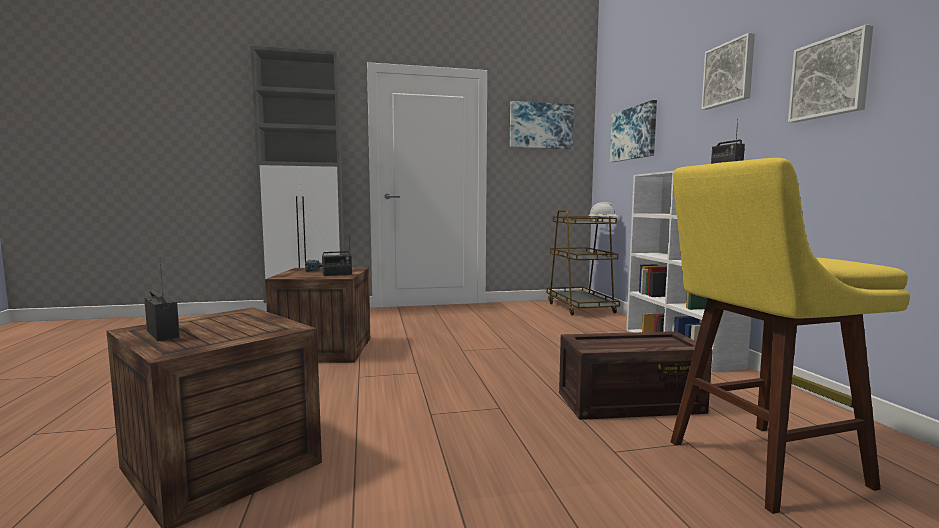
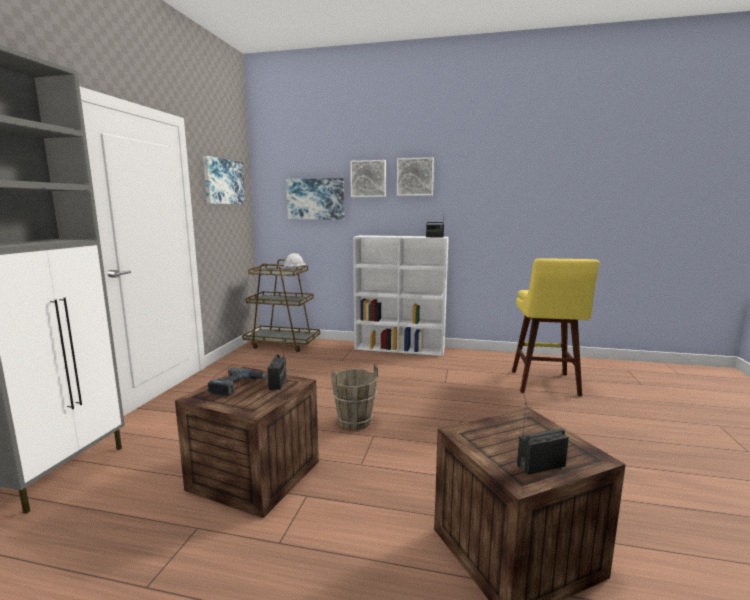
camera: 65 degrees left, 5 degrees up
(439, 361) = (354, 422): none -> brown bucket
(628, 403) = (473, 386): crate -> none
(830, 78) = (484, 196): picture -> picture (368, 179)

